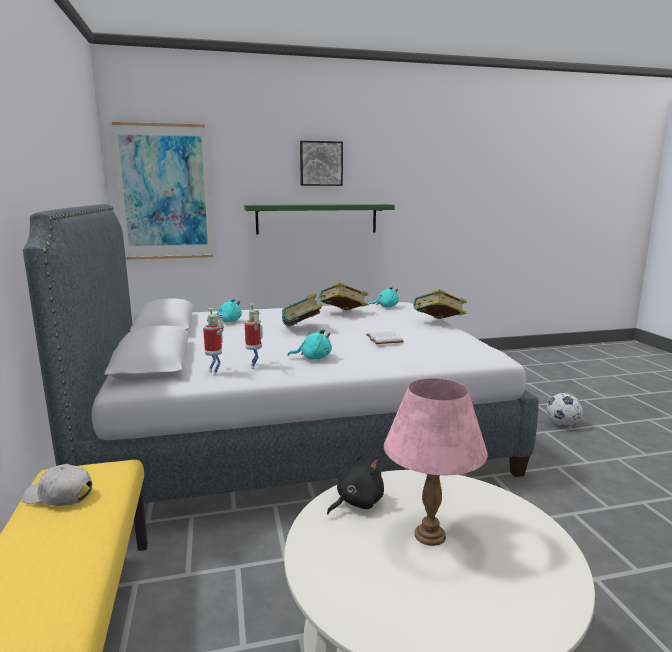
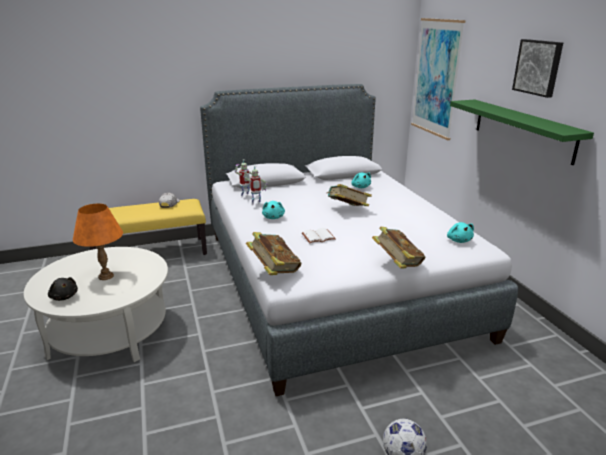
camera: 85 degrees right, 10 degrees up
(343, 314) = (410, 222): book -> book (274, 270)
(357, 502) = (139, 259): black plush toy -> black plush toy (64, 296)
(430, 535) = (106, 276): pink table lamp -> orange table lamp

